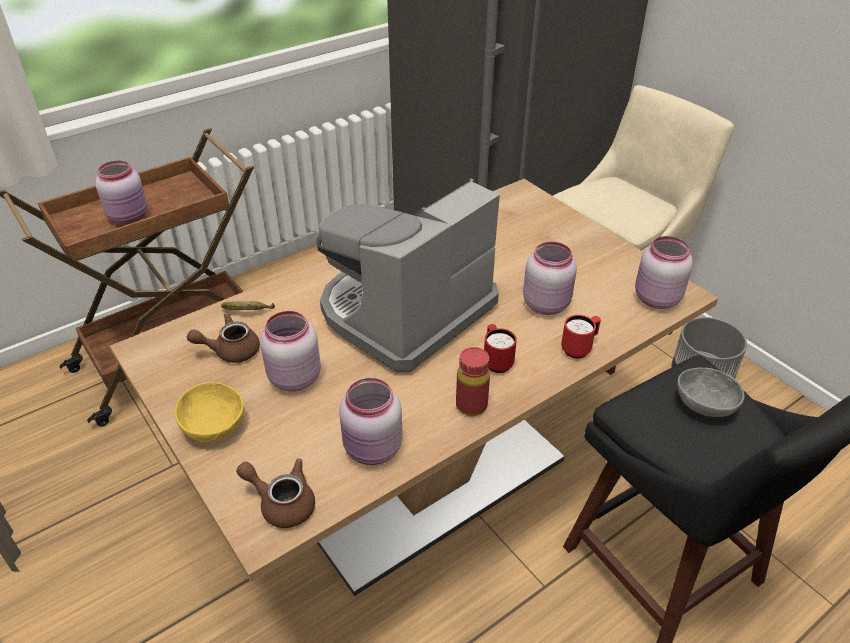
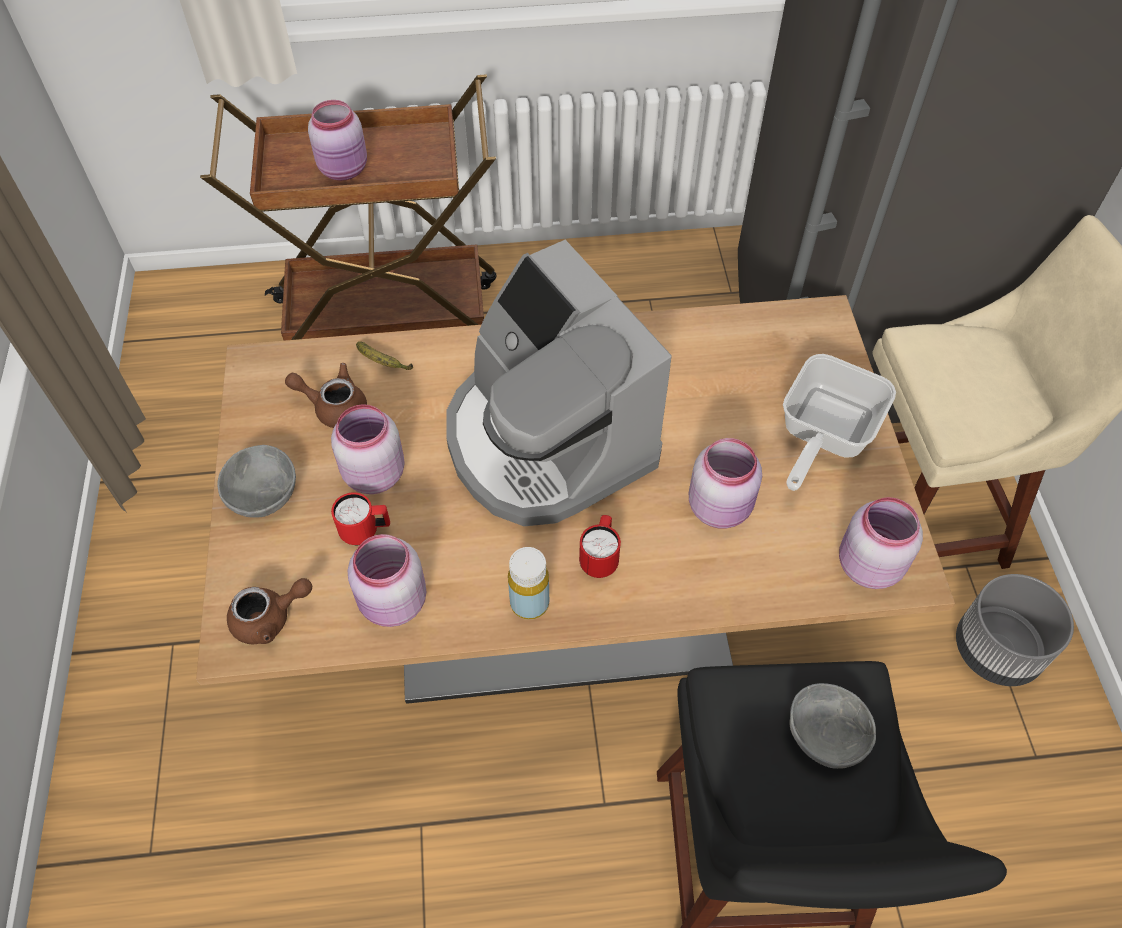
camera: 30 degrees right, 15 degrees up
(215, 425) = (265, 495): yellow bowl -> grey bowl
(282, 503) = (270, 618): brown teapot -> brown teapot turned 105 degrees clockwise
(405, 312) = (546, 441): coffee machine -> coffee machine turned 105 degrees counterclockwise
(471, 406) = (529, 603): red bottle -> yellow bottle
(572, 246) = (822, 435): none -> frying pan
(579, 348) = (710, 589): red mug -> red mug (365, 532)

